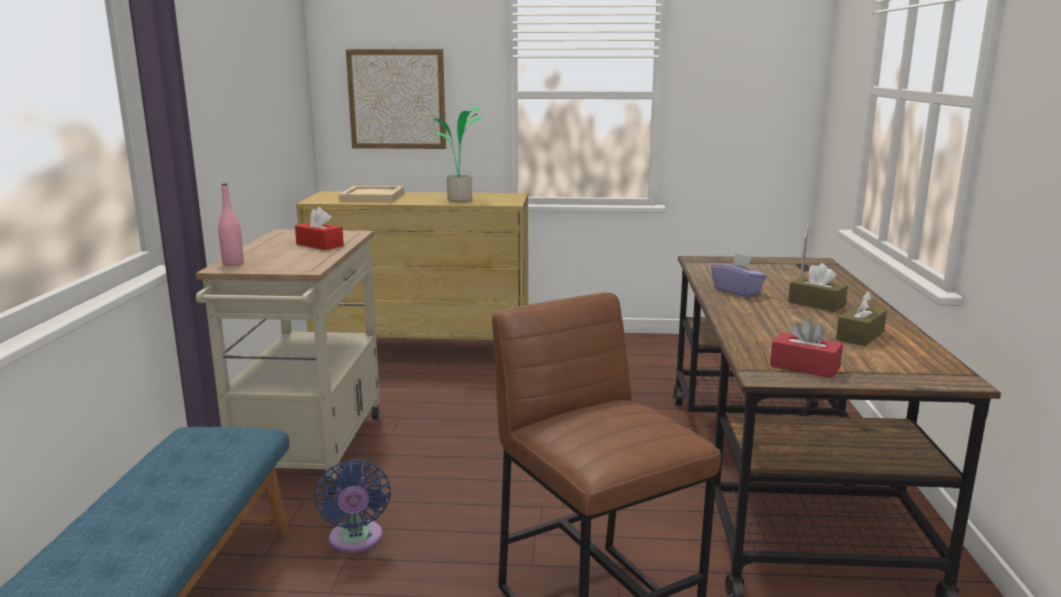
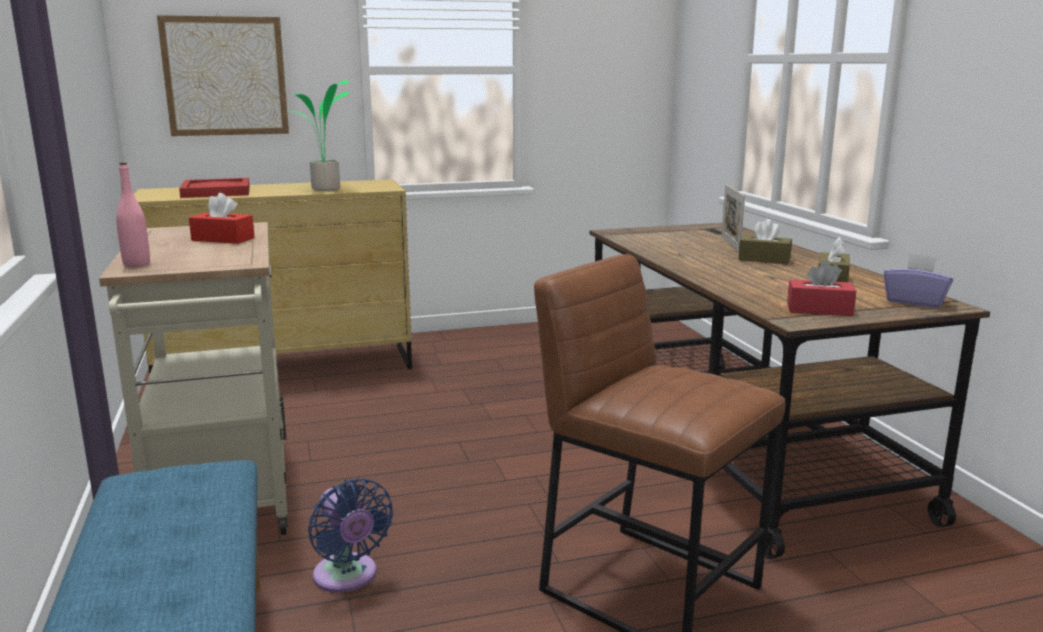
camera: 20 degrees left, 0 degrees up
(373, 197) = (217, 191): beige tray -> red tray
(737, 291) = (683, 255): purple tissue box -> purple tissue box (915, 301)

